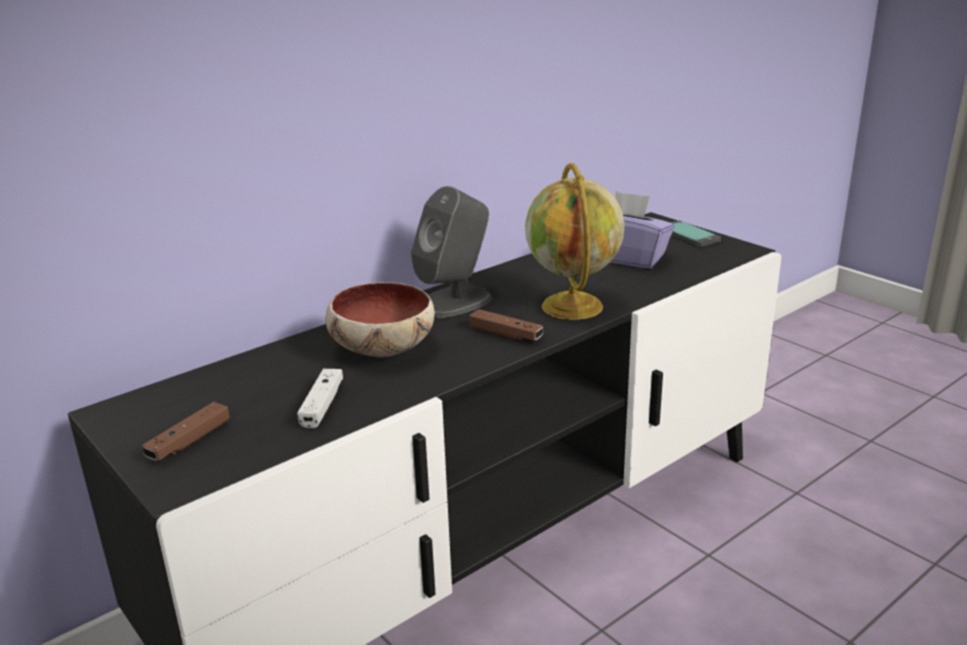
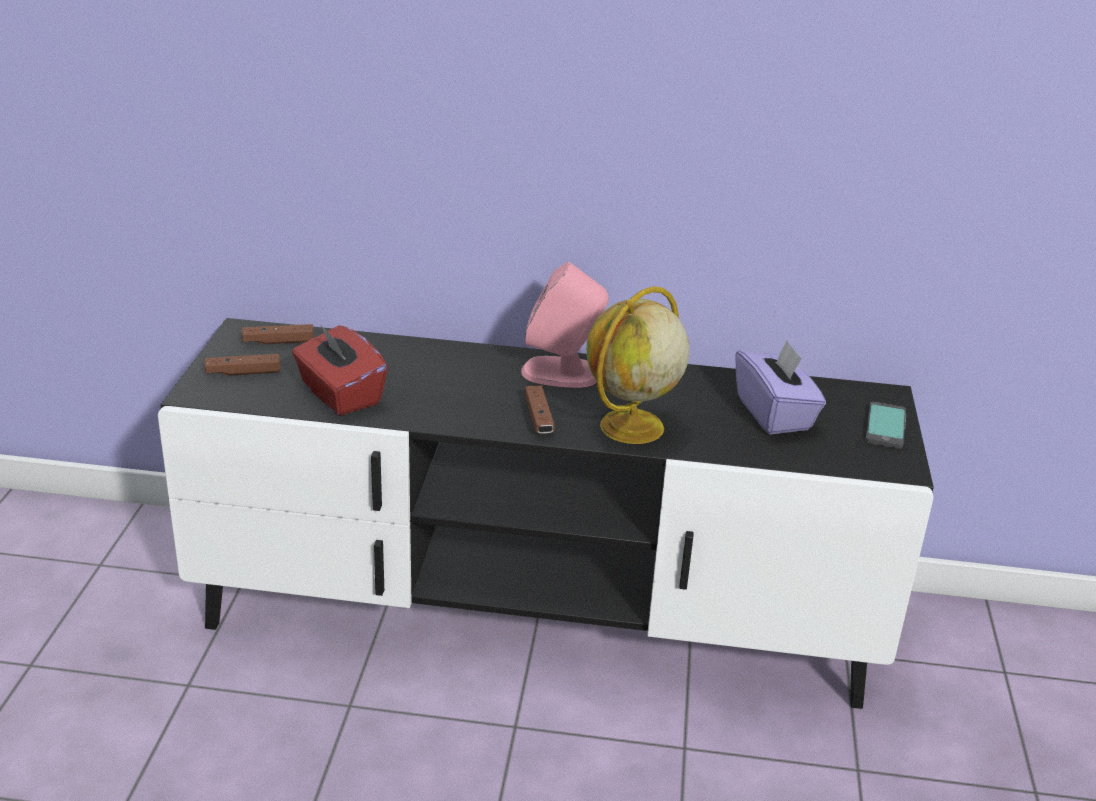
camera: 45 degrees right, 5 degrees up
(171, 401) = (278, 342): none -> brown game controller
(322, 405) = (340, 395): white game controller -> red tissue box
(381, 348) = (444, 378): bowl -> none
(455, 301) = (562, 373): grey speaker -> pink speaker

